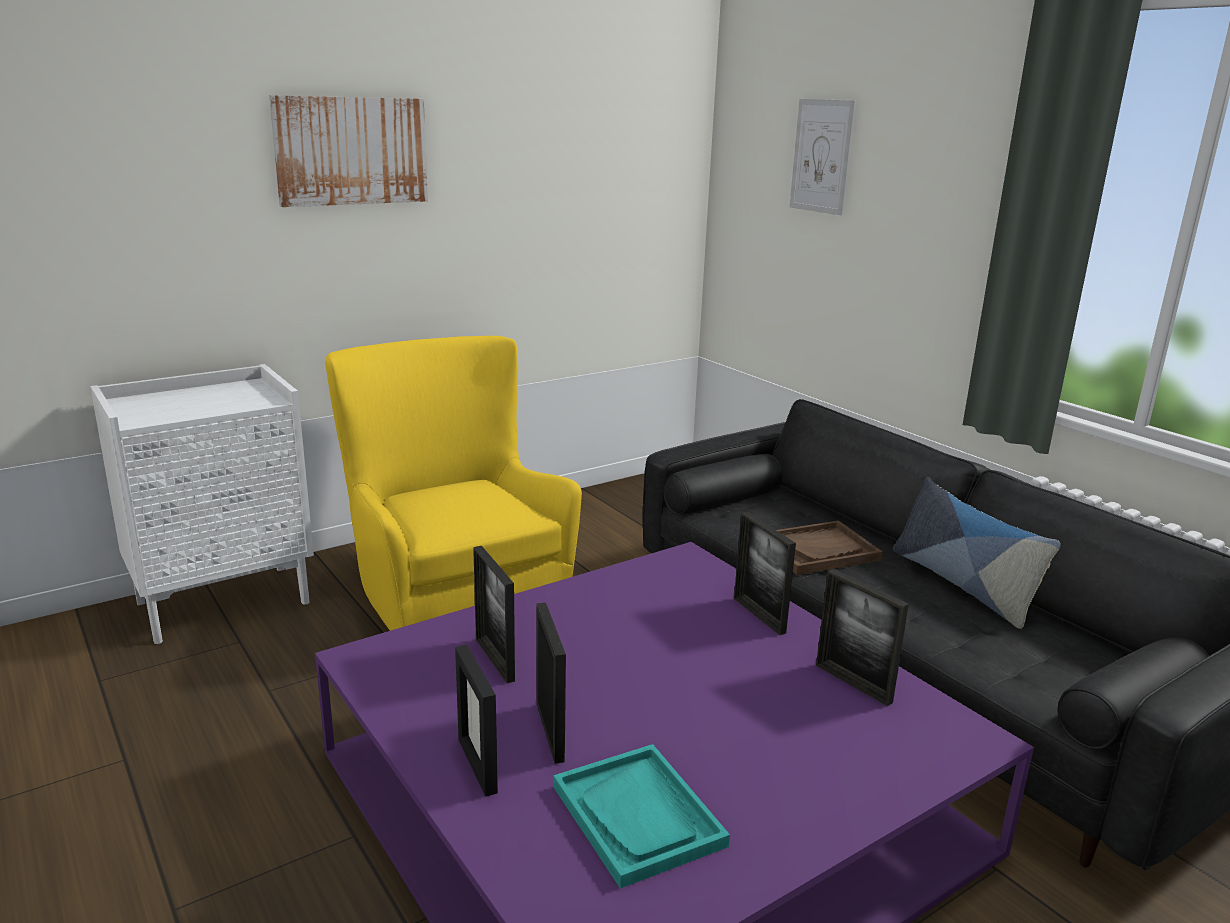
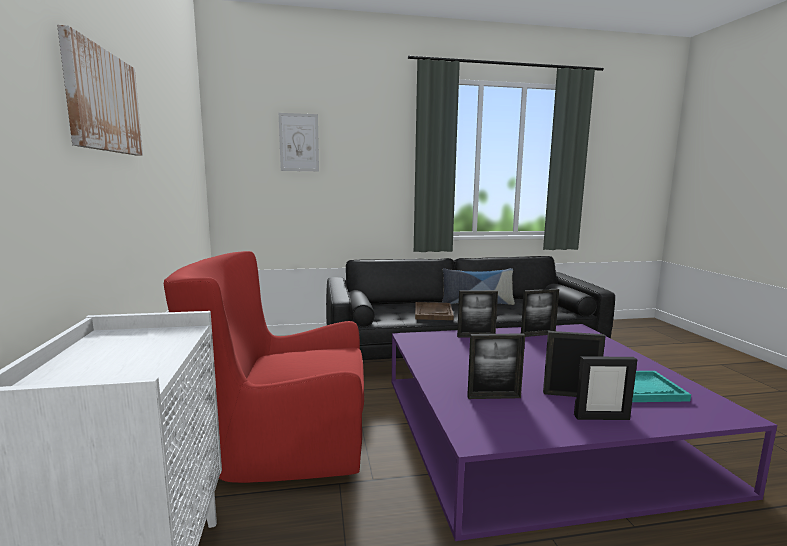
camera: 65 degrees left, 10 degrees down
(452, 593) = (281, 445): yellow armchair -> red armchair

